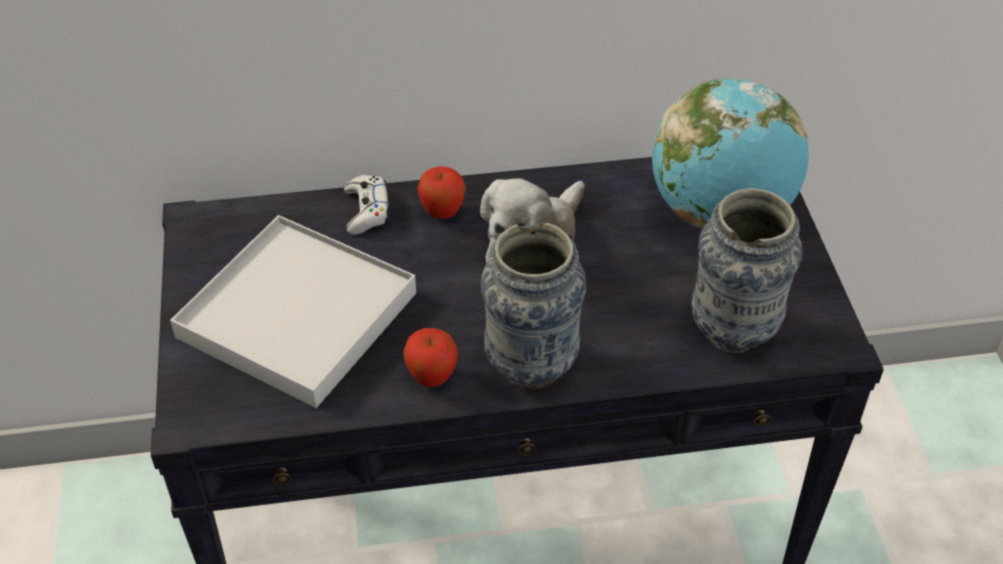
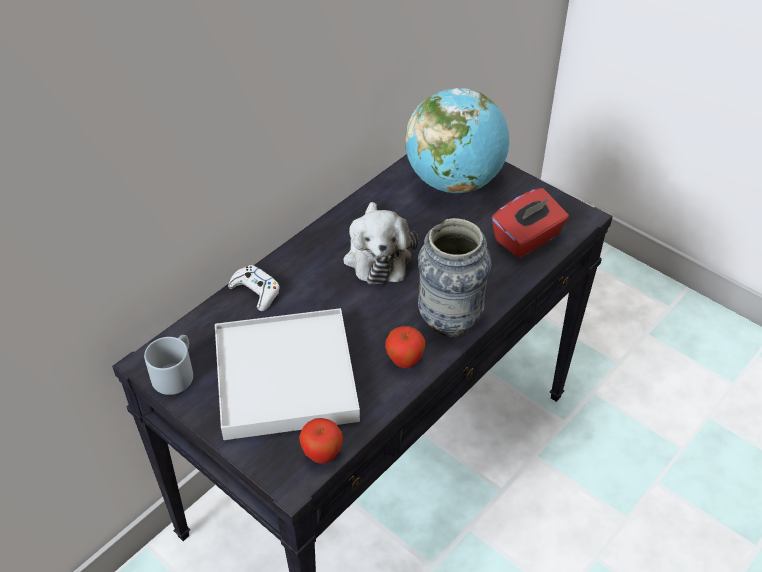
camera: 40 degrees left, 0 degrees up
(207, 244) = (175, 372): none -> grey mug
(442, 213) = (303, 267): apple -> apple (322, 455)
(733, 331) = (527, 239): vase -> red tissue box

